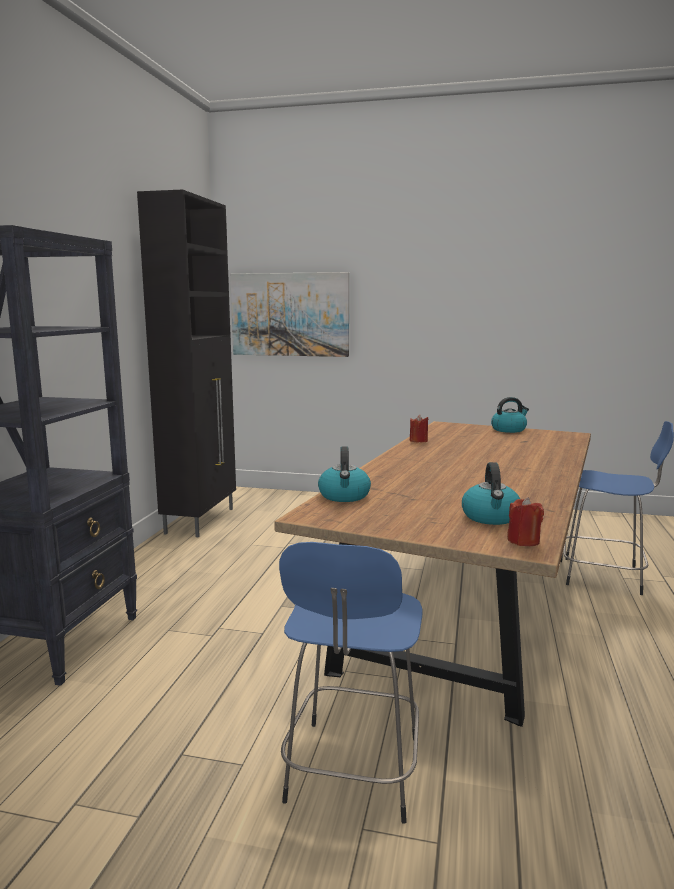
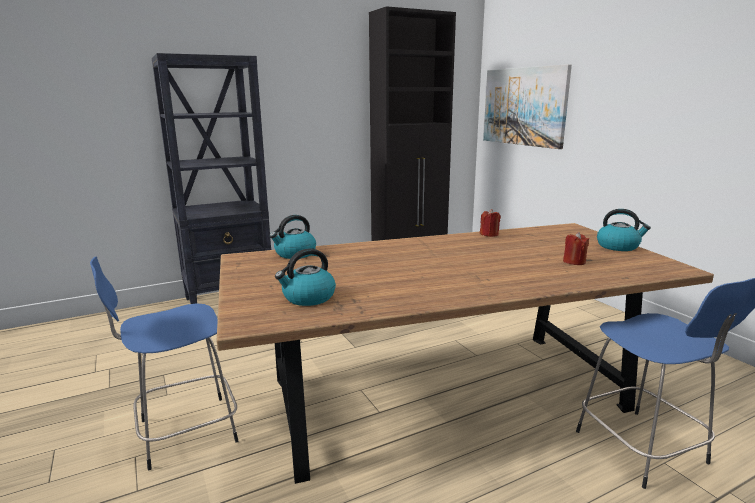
camera: 50 degrees right, 5 degrees up
(523, 541) = (261, 318): red candle -> red candle (574, 262)

